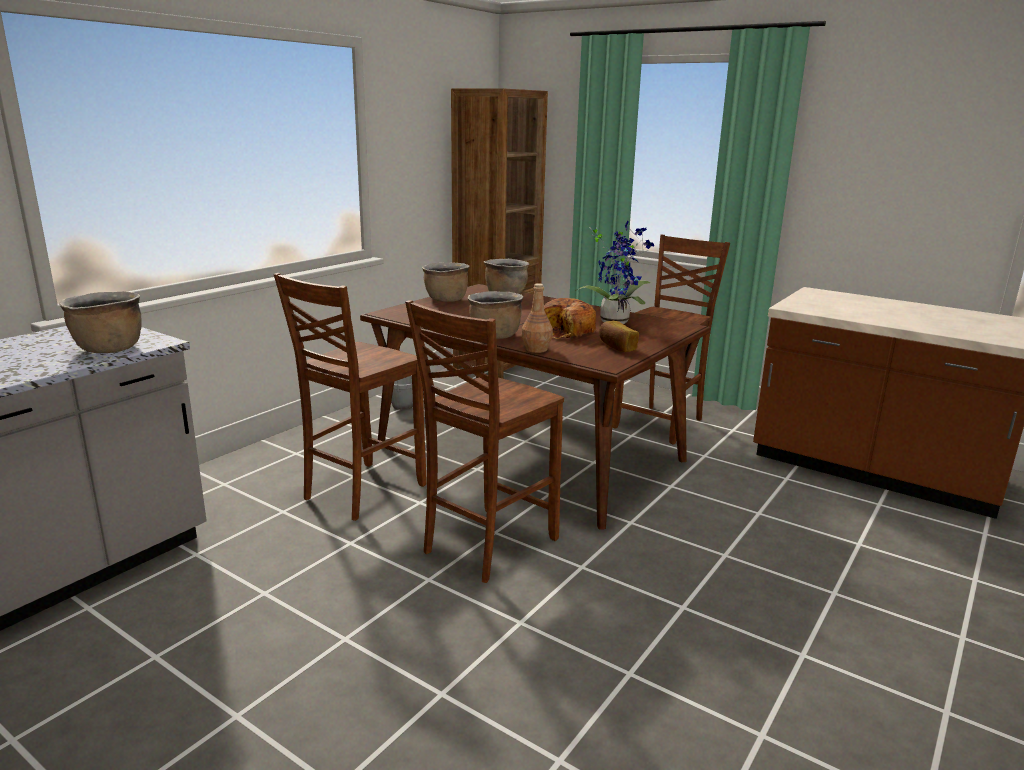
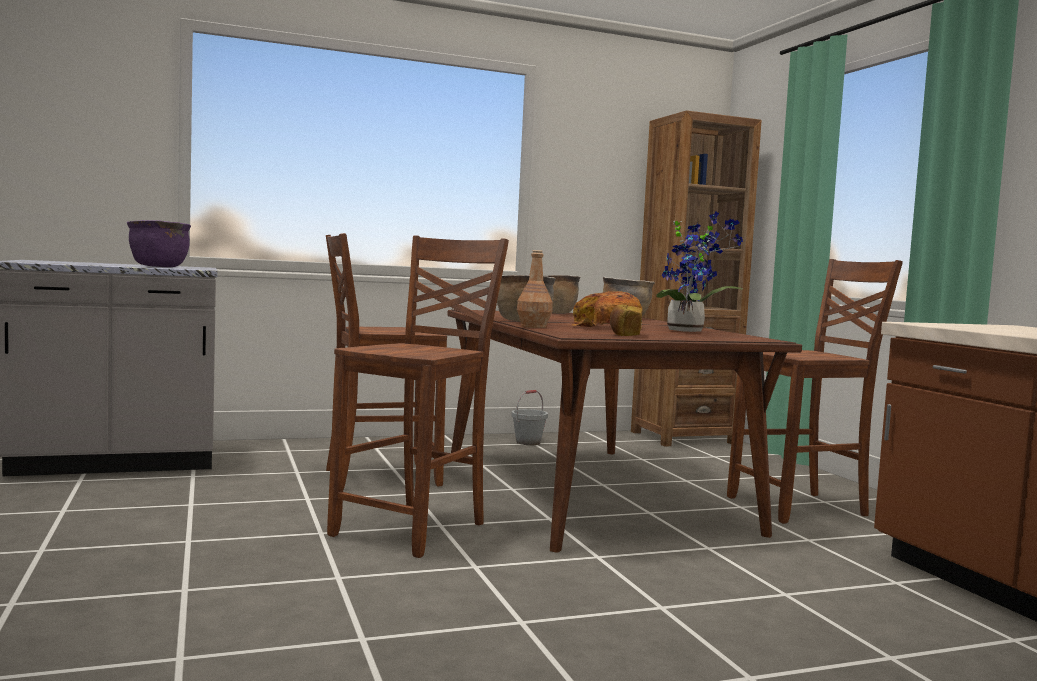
camera: 35 degrees right, 15 degrees down
(108, 349) = (158, 267): brown cooking pot -> purple cooking pot
(486, 545) = (414, 530): brown chair -> brown chair turned 135 degrees clockwise

